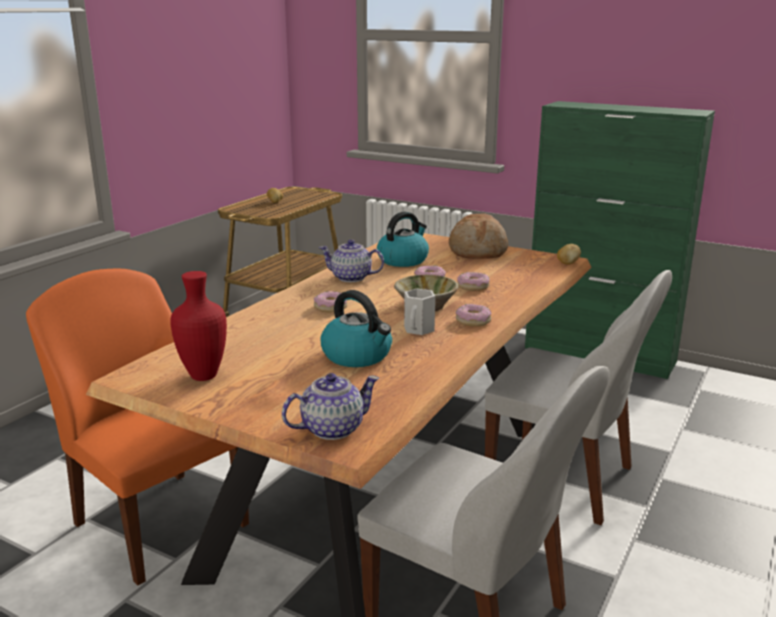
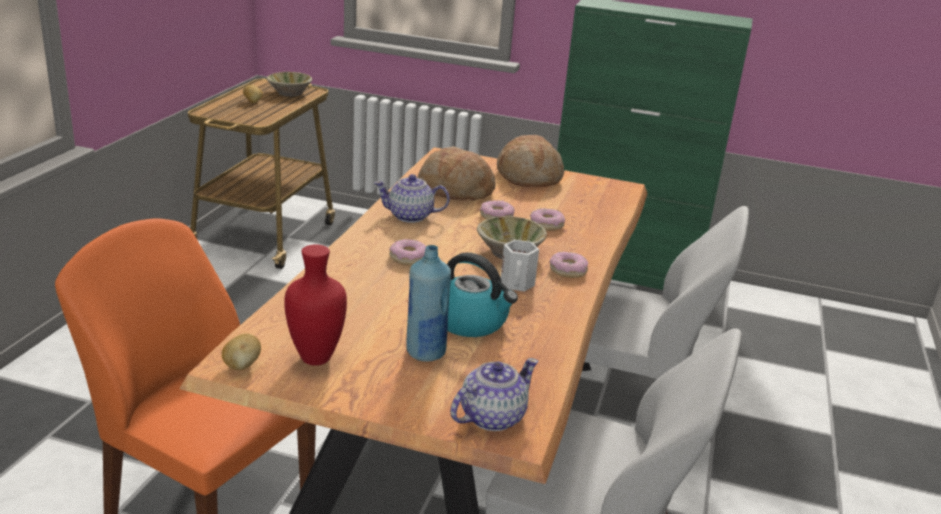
camera: 15 degrees left, 5 degrees up
(302, 376) = (425, 352): none -> blue bottle
(309, 196) = (289, 93): none -> beige bowl
(403, 260) = (455, 190): kettle -> bread
(568, 263) = (628, 192): potato -> potato (242, 366)

